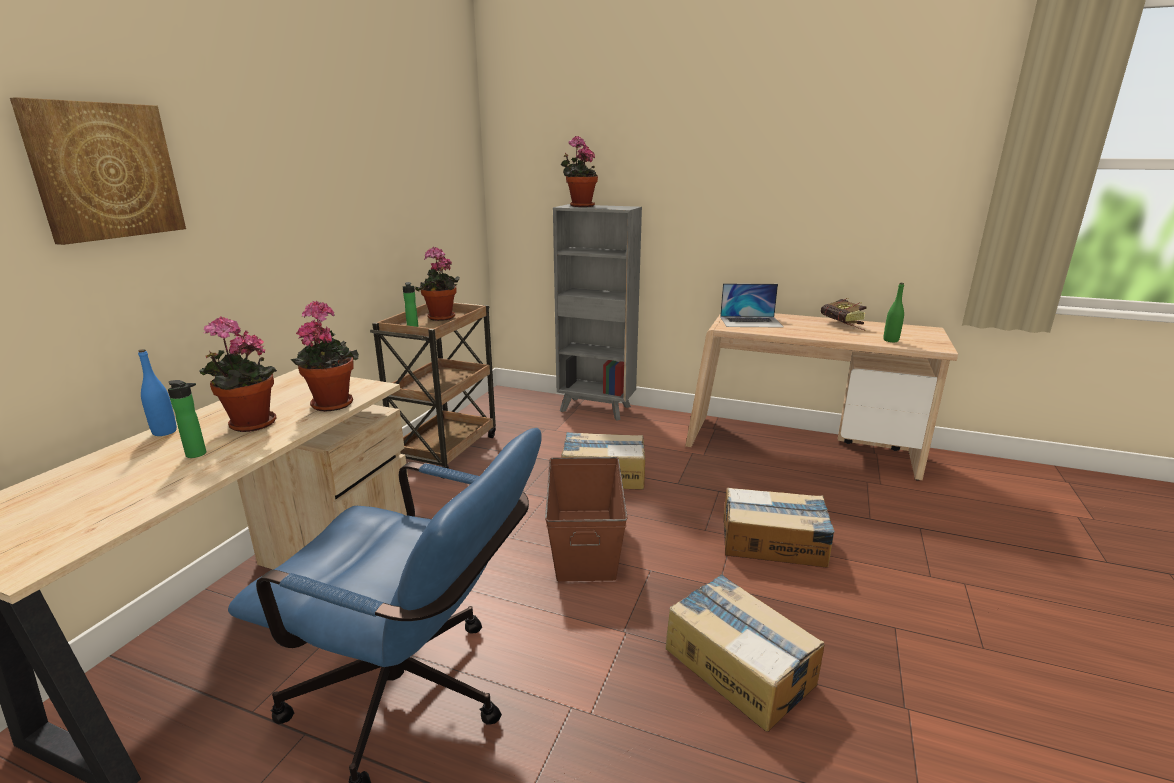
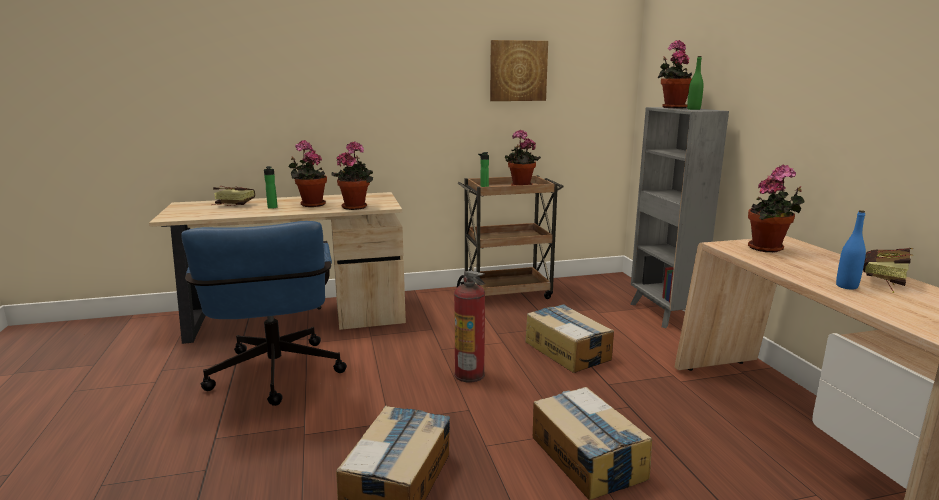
camera: 55 degrees right, 5 degrees down
(84, 483) = (232, 205): none -> book
(104, 171) = (296, 63): picture -> picture (518, 71)
(164, 432) = (288, 198): blue bottle -> blue bottle (846, 286)
(586, 542) = (470, 374): brown storage box -> fire extinguisher
(751, 322) = (768, 249): laptop -> potted plant
(890, 340) = (890, 308): green bottle -> green bottle (693, 109)

